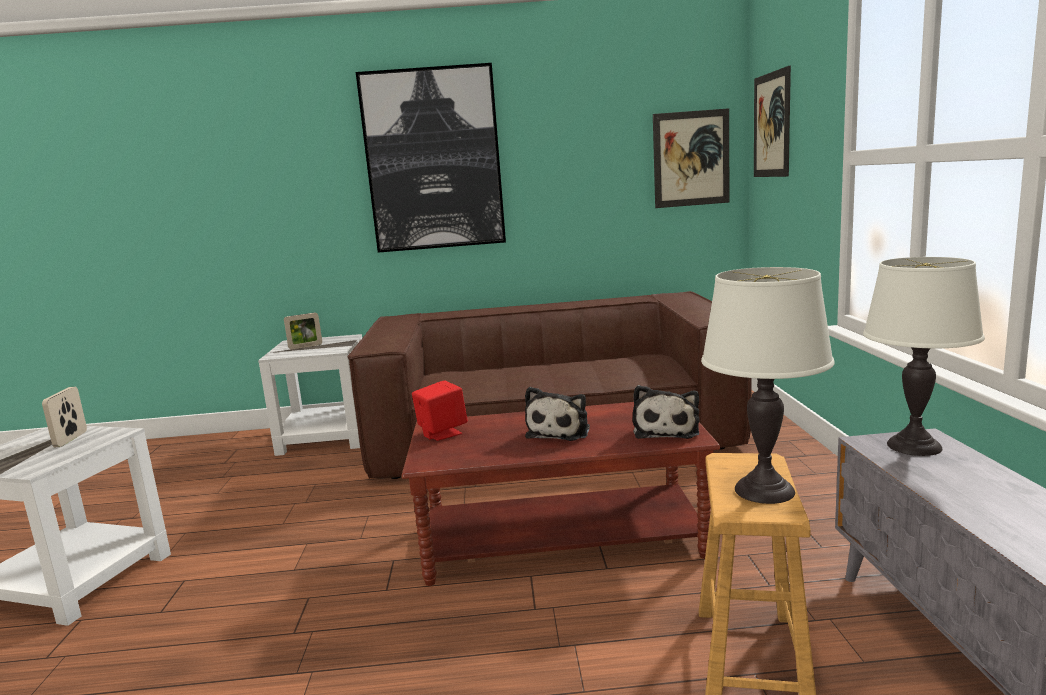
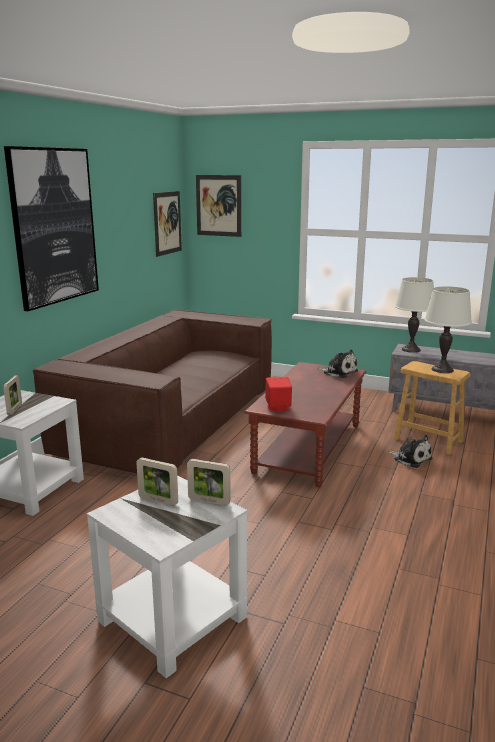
camera: 65 degrees left, 5 degrees up
(60, 458) = (209, 501): none -> picture frame
(560, 431) = (313, 387): plush toy -> plush toy (411, 459)

